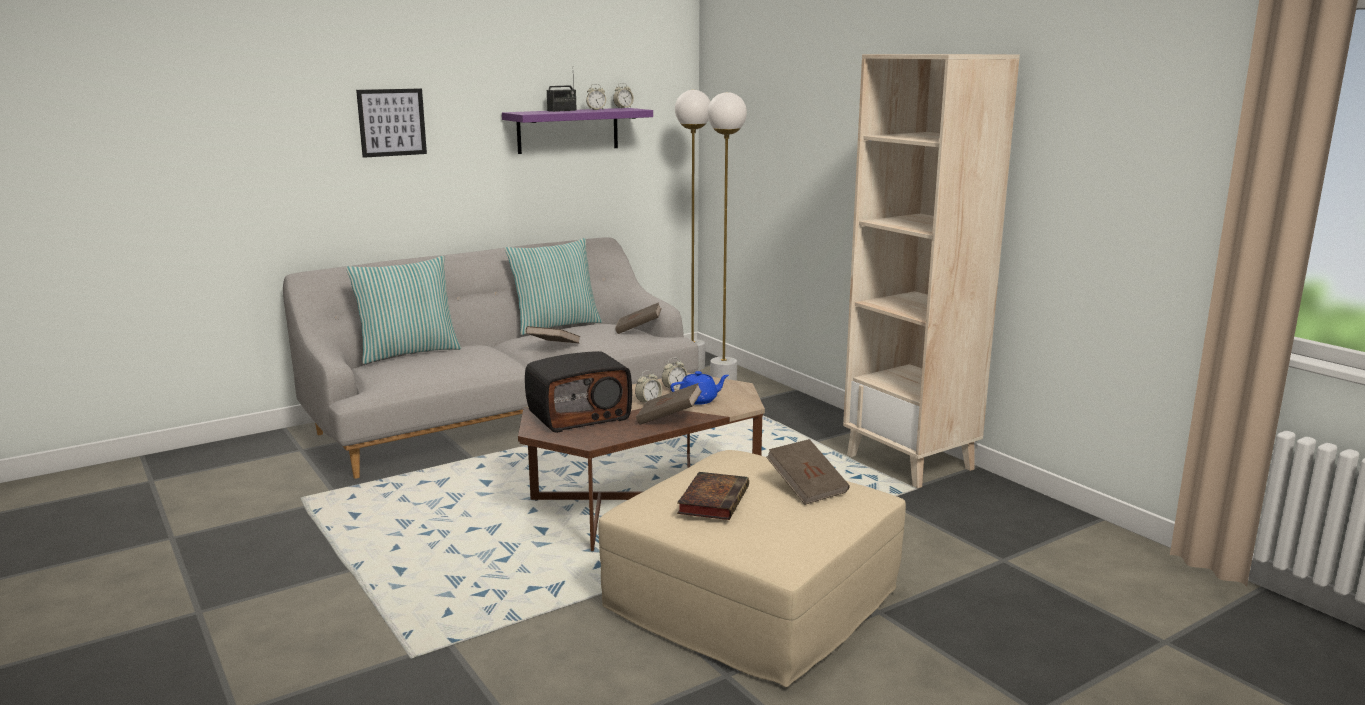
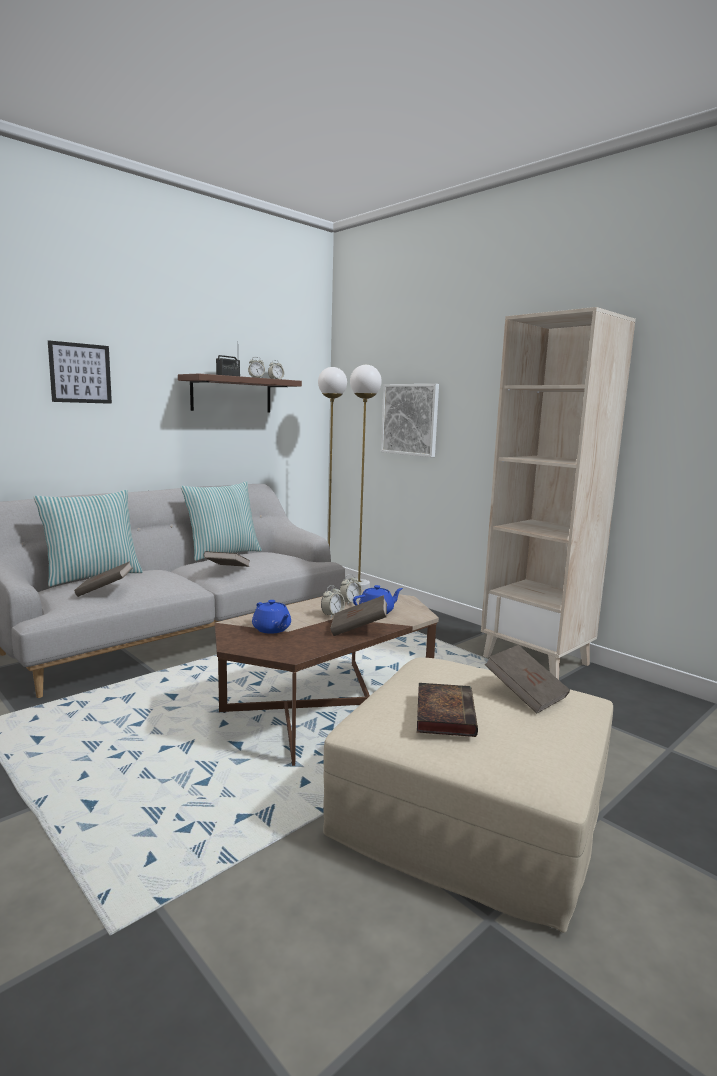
camera: 10 degrees left, 5 degrees down
(568, 130) = (231, 394): purple shelf -> brown shelf
(579, 416) = (272, 629): radio -> blue teapot
(638, 330) = (295, 556): brown book -> brown book (105, 591)
(787, 157) = (410, 419): none -> picture

